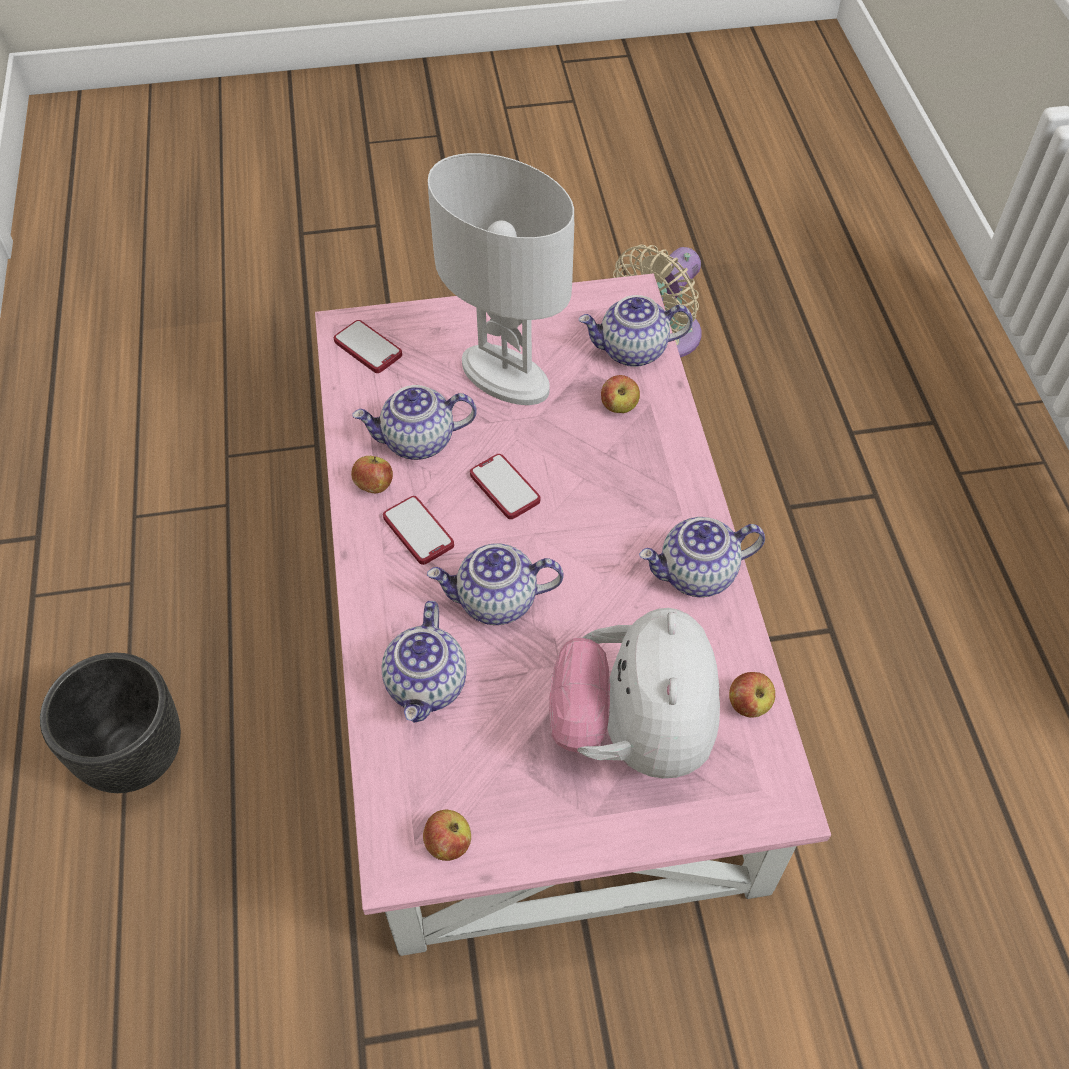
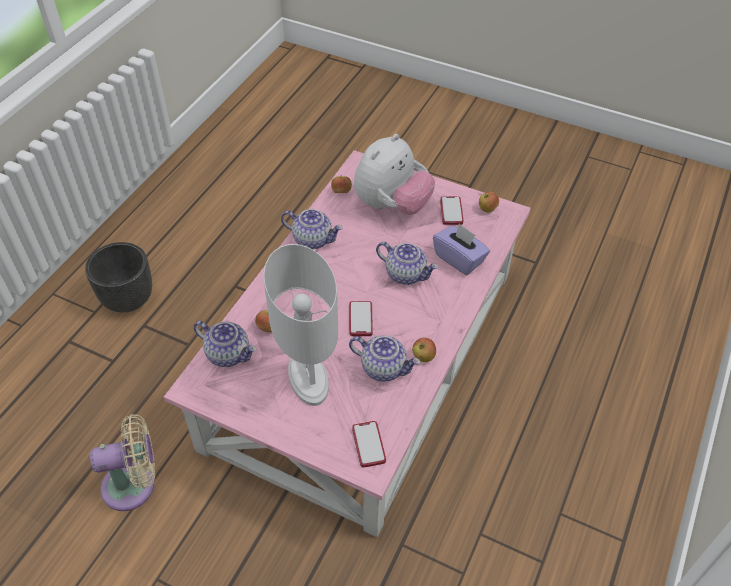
camera: 145 degrees left, 5 degrees down
(134, 756) = (590, 412): black planter -> black planter (129, 299)
(418, 531) = (418, 322): phone -> phone (451, 211)
(427, 685) = (459, 259): teapot -> purple tissue box

